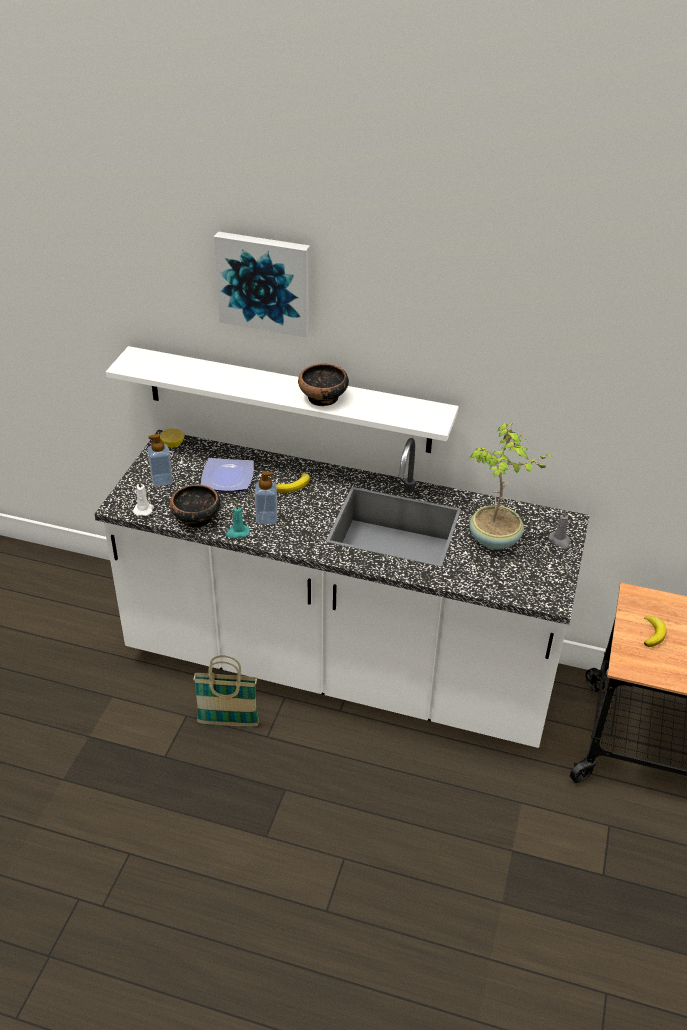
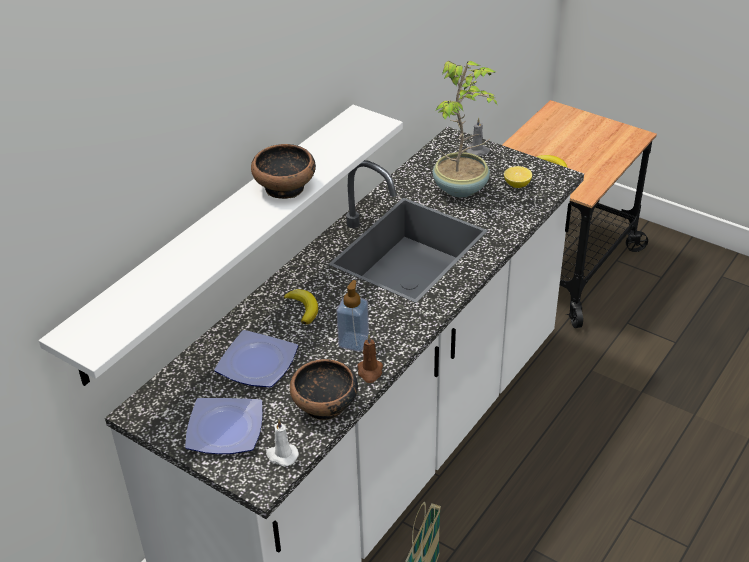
camera: 70 degrees left, 0 degrees up
(162, 480) = (227, 428): soap dispenser -> plate
(173, 444) = (151, 406): lemon -> lemon (517, 185)
(237, 532) = (370, 372): turquoise candle -> brown candle
(265, 282) = (179, 104): picture -> none

